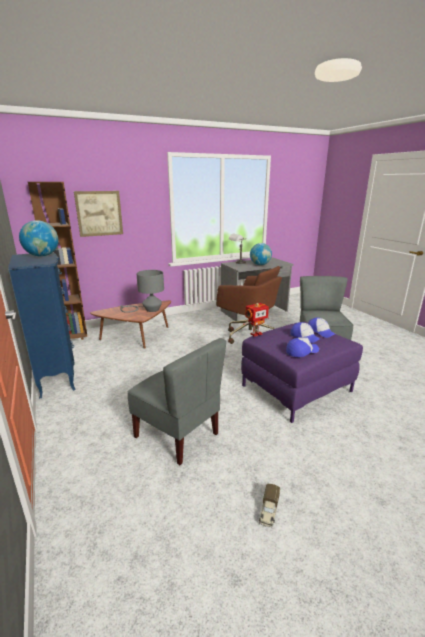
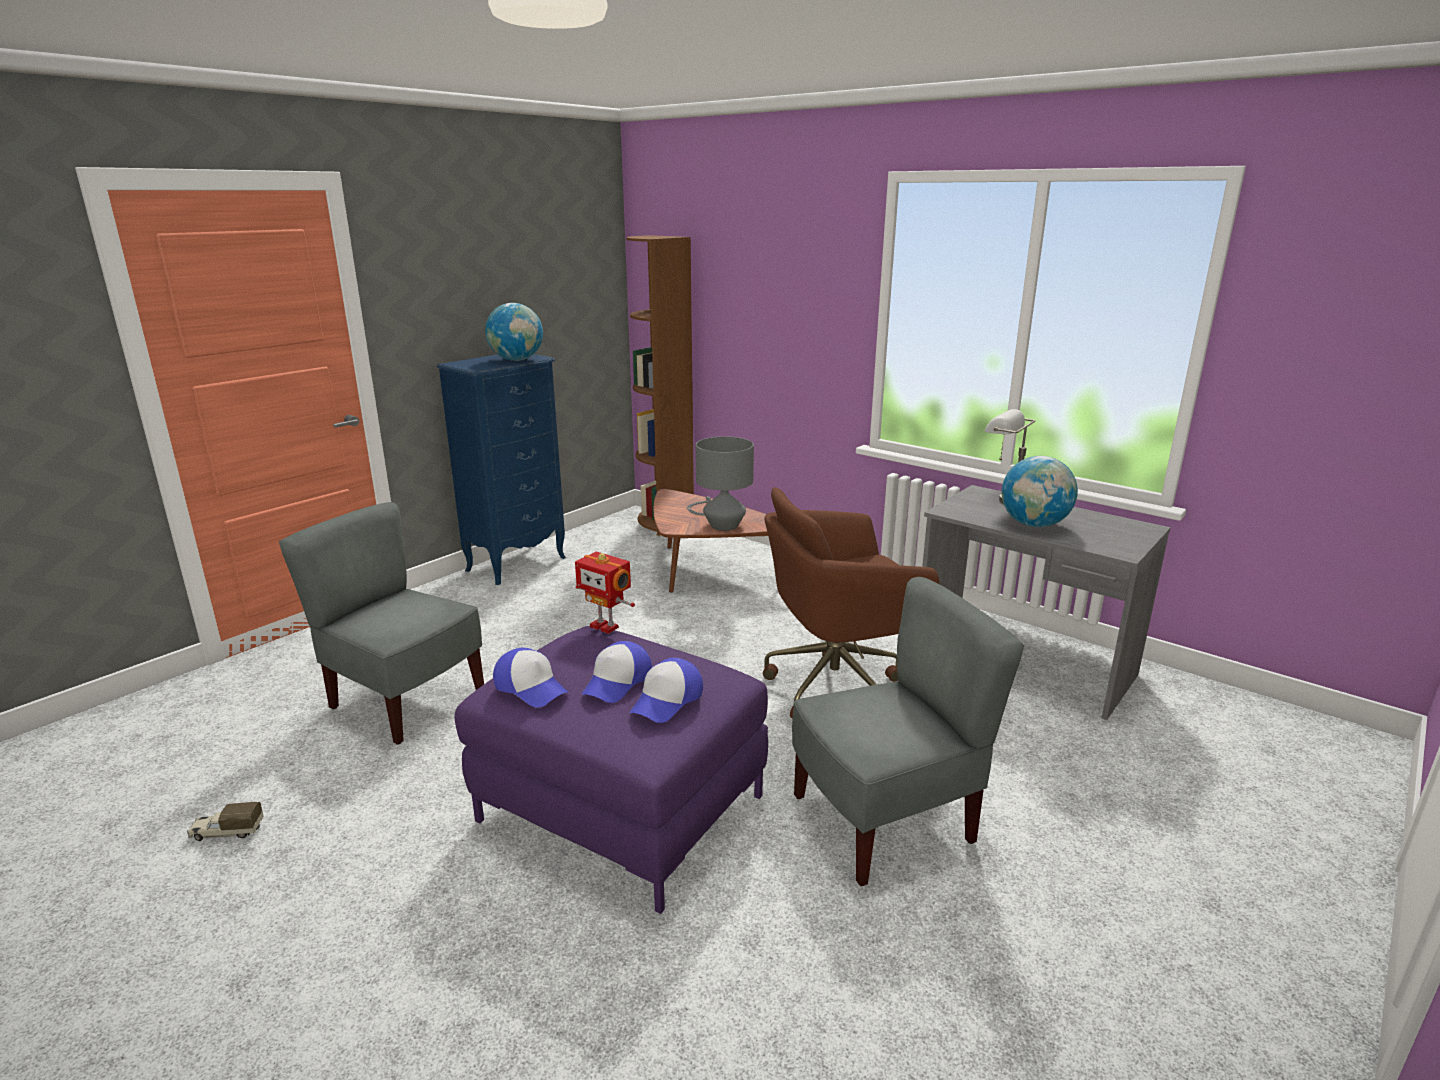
camera: 65 degrees right, 0 degrees up
(99, 213) = (742, 304): picture -> none
(178, 435) = (405, 701): grey chair -> grey chair turned 105 degrees clockwise
(247, 336) = (840, 687): brown office chair -> brown office chair turned 60 degrees clockwise

